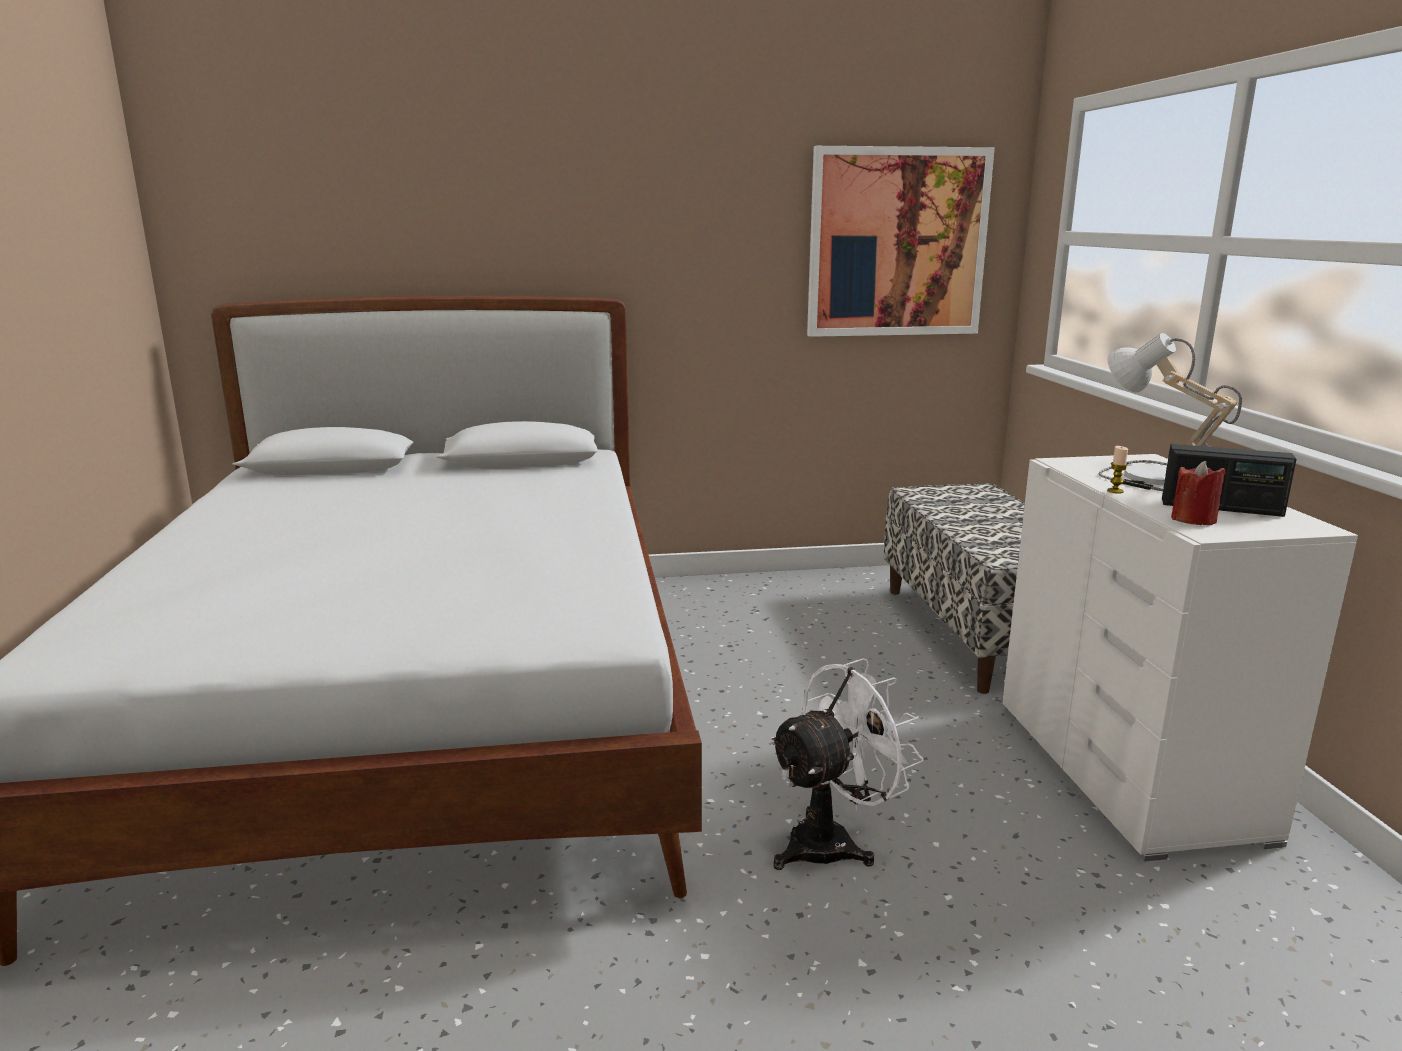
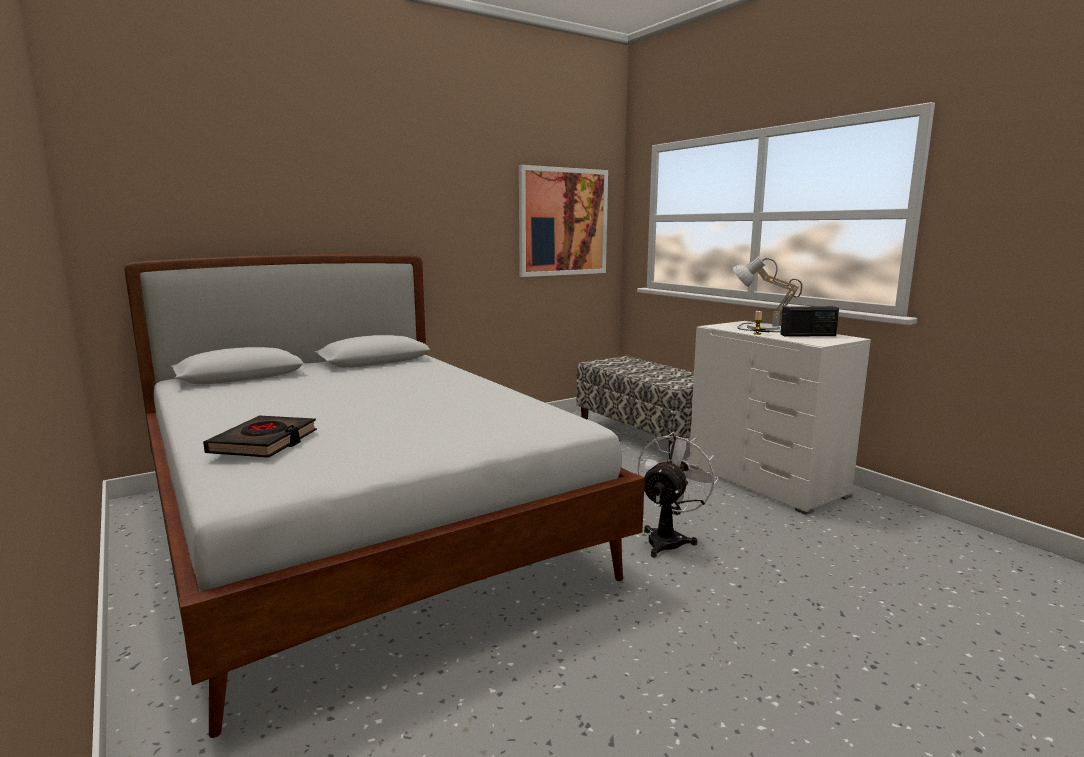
camera: 25 degrees left, 5 degrees down
(172, 587) = (264, 443): none -> black book
(1193, 520) = (806, 340): red candle -> none

